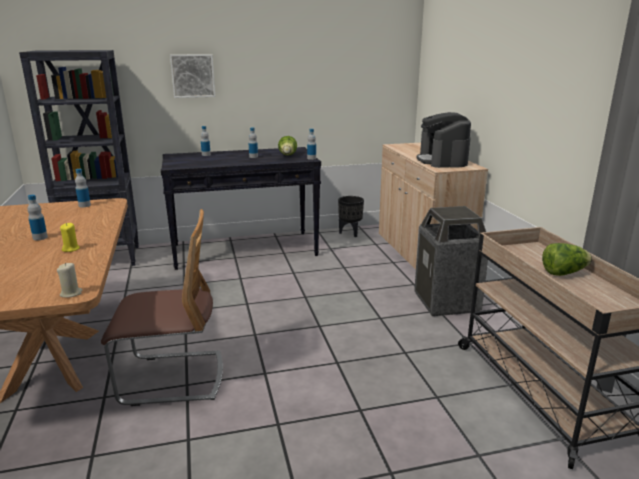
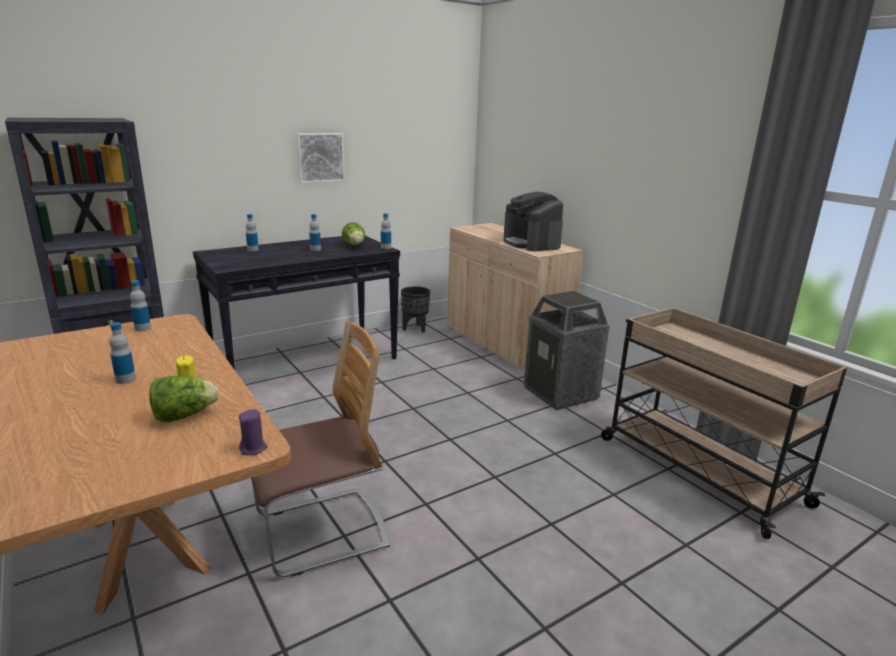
camera: 20 degrees left, 0 degrees up
(71, 293) = (253, 448): beige candle -> purple candle
(193, 76) = (228, 151): picture -> picture (320, 157)
(563, 273) = (720, 351): lettuce -> lettuce (184, 416)

